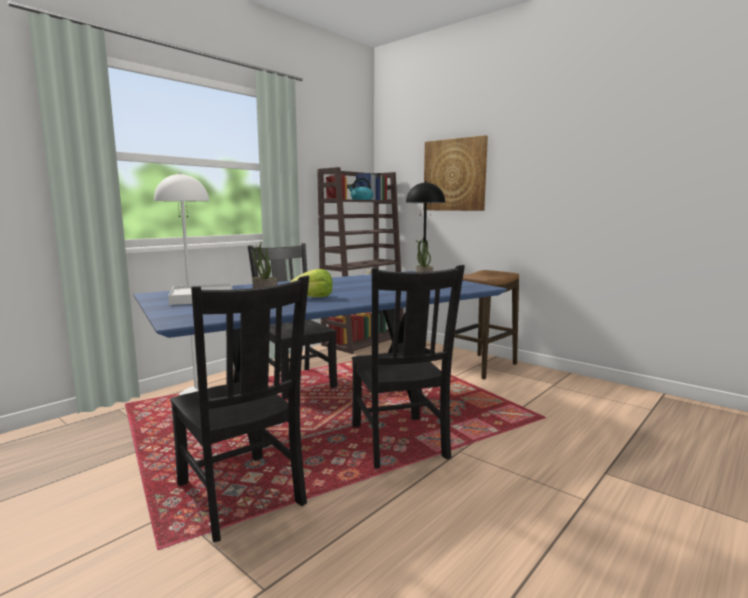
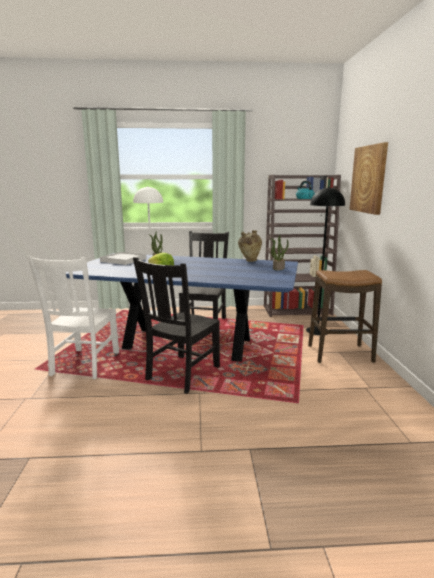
camera: 45 degrees right, 5 degrees up
(241, 496) = (84, 364): black chair -> white chair
(368, 276) = (249, 261): none -> beige vase

